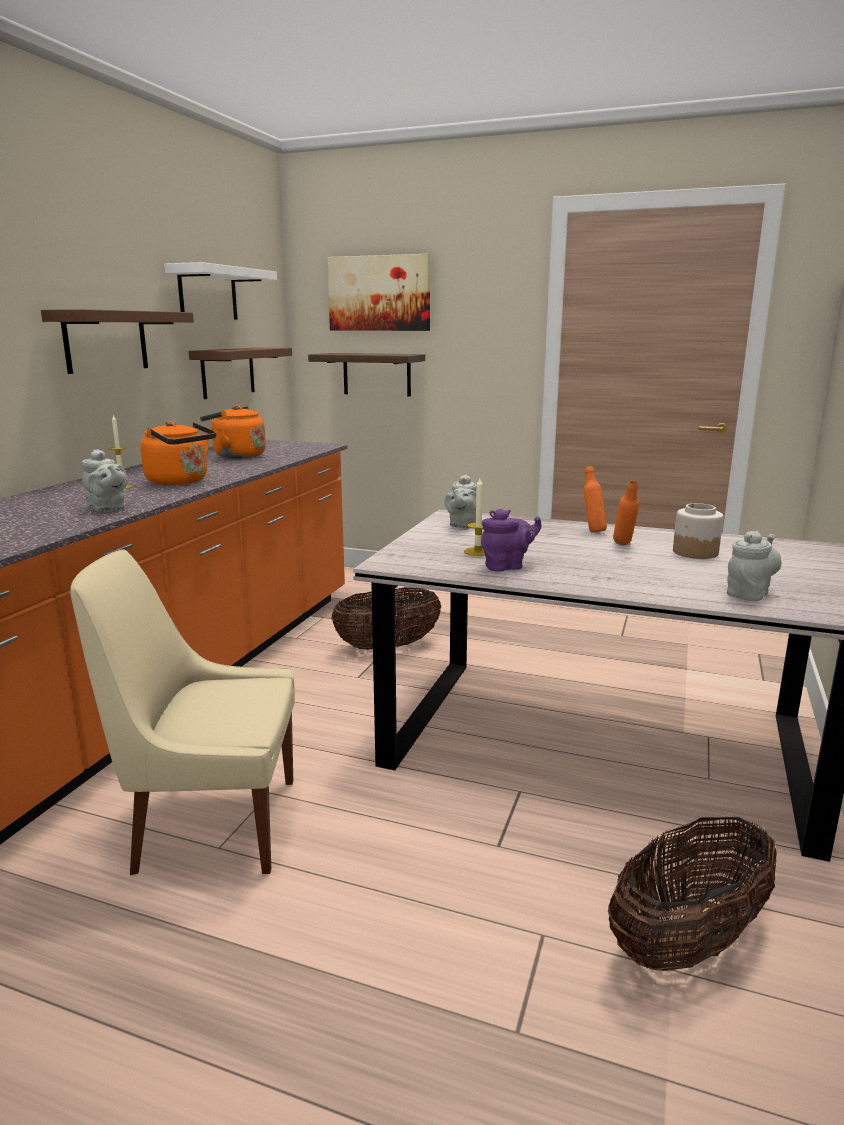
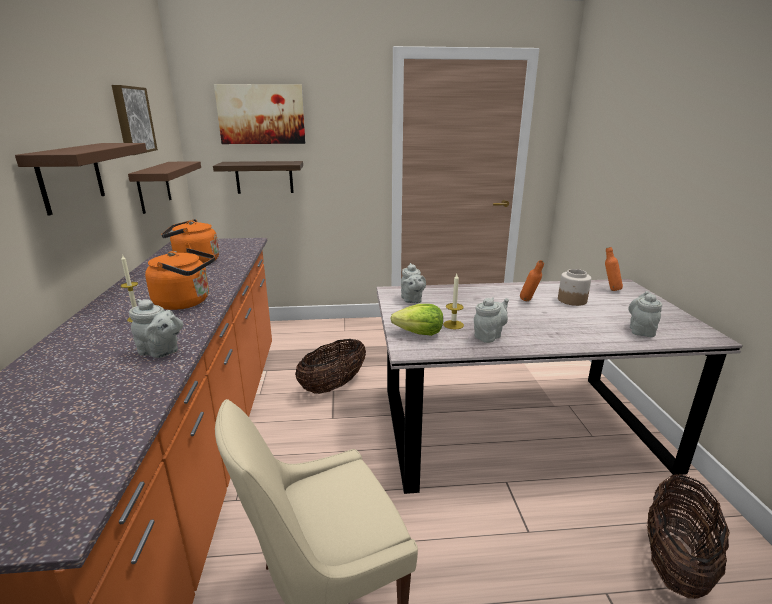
camera: 25 degrees left, 5 degrees up
(208, 293) = (132, 120): white shelf -> picture
(423, 552) = (419, 333): none -> lettuce
(507, 567) = (489, 336): purple teapot -> grey teapot
(592, 531) = (496, 291): orange bottle -> orange bottle (609, 289)

